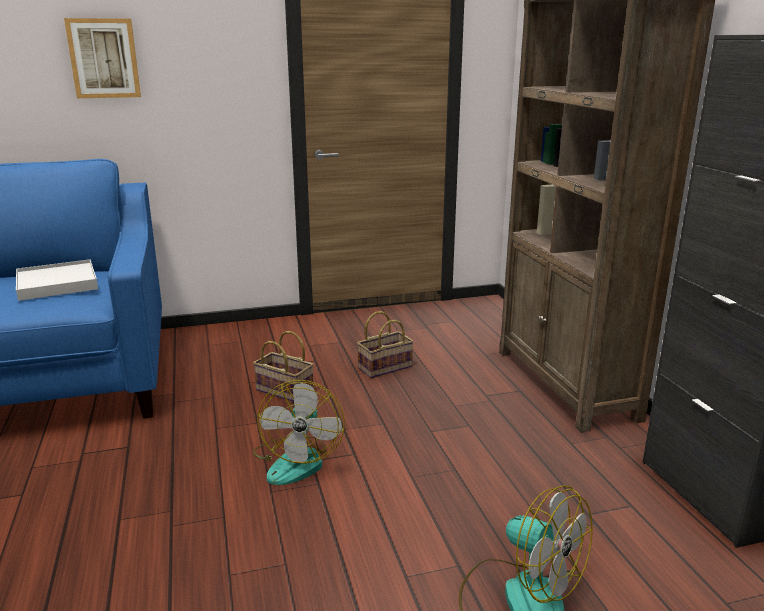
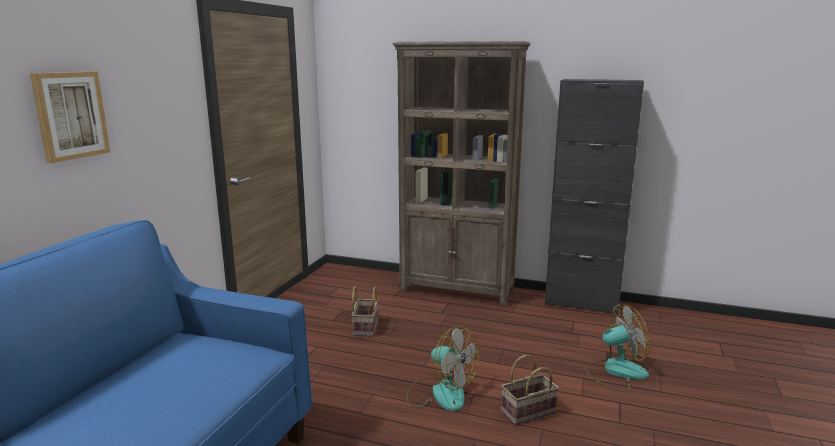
camera: 55 degrees left, 5 degrees down
(57, 284) = (191, 356): white tray -> none
(283, 391) = (343, 371): basket -> basket (527, 413)

